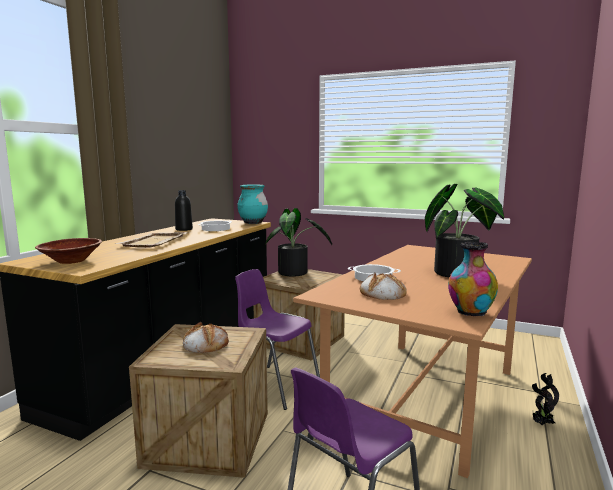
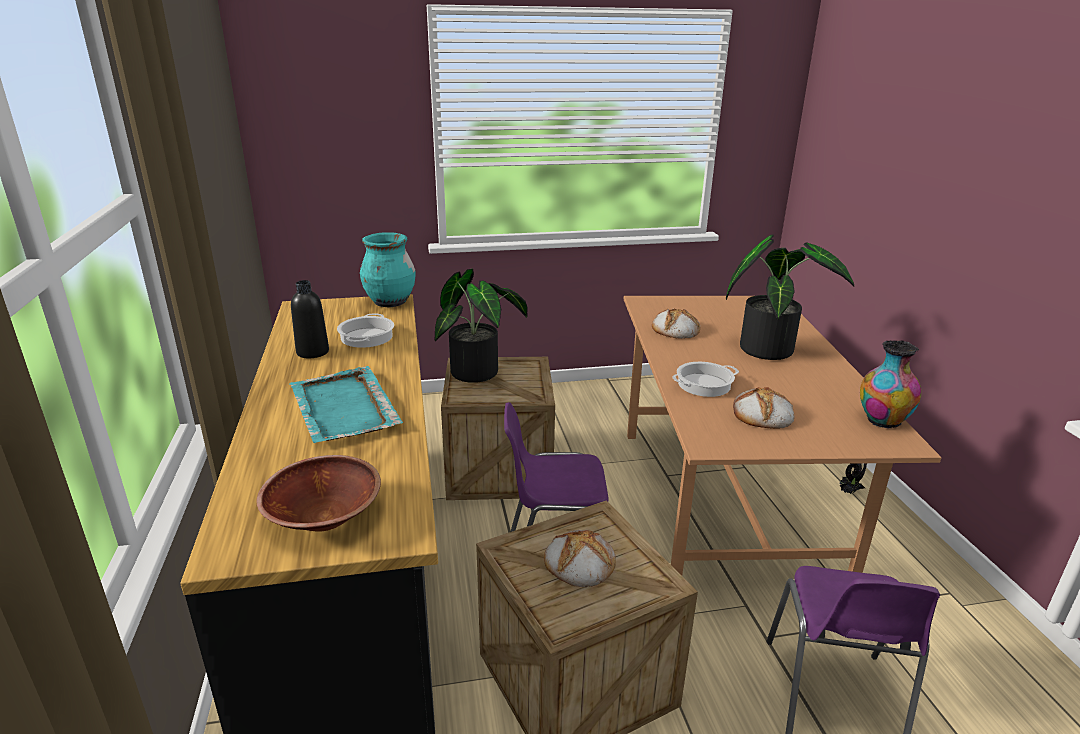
camera: 35 degrees left, 15 degrees up
(153, 242) = (344, 408): beige tray -> turquoise tray
(408, 258) = (675, 329): none -> bread

